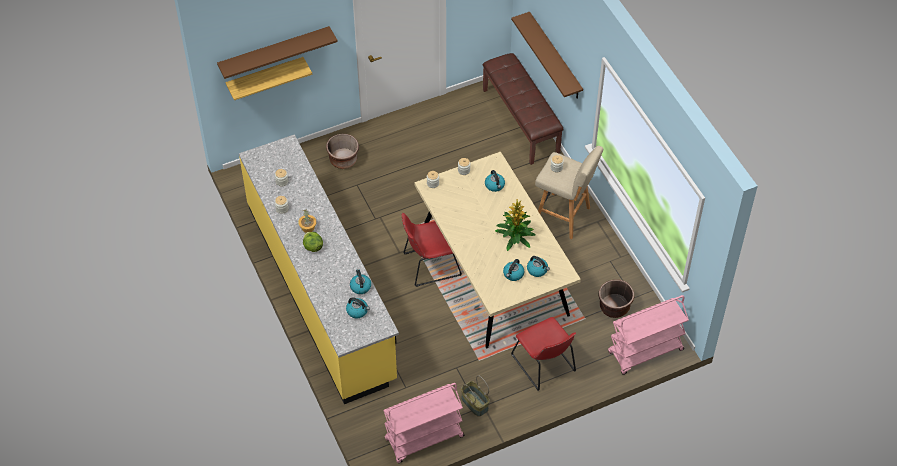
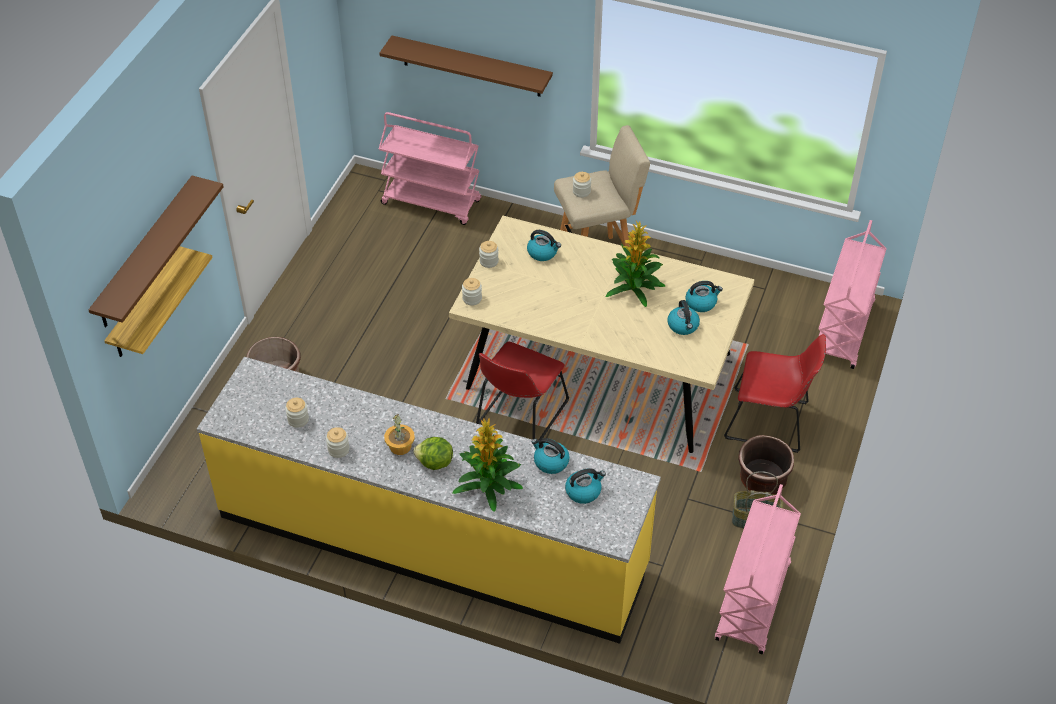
camera: 45 degrees left, 5 degrees down
(322, 275) = (489, 485): none -> potted plant
(521, 121) = (432, 202): brown bench -> pink cart
(614, 307) = (759, 311): brown planter -> brown planter (762, 480)

